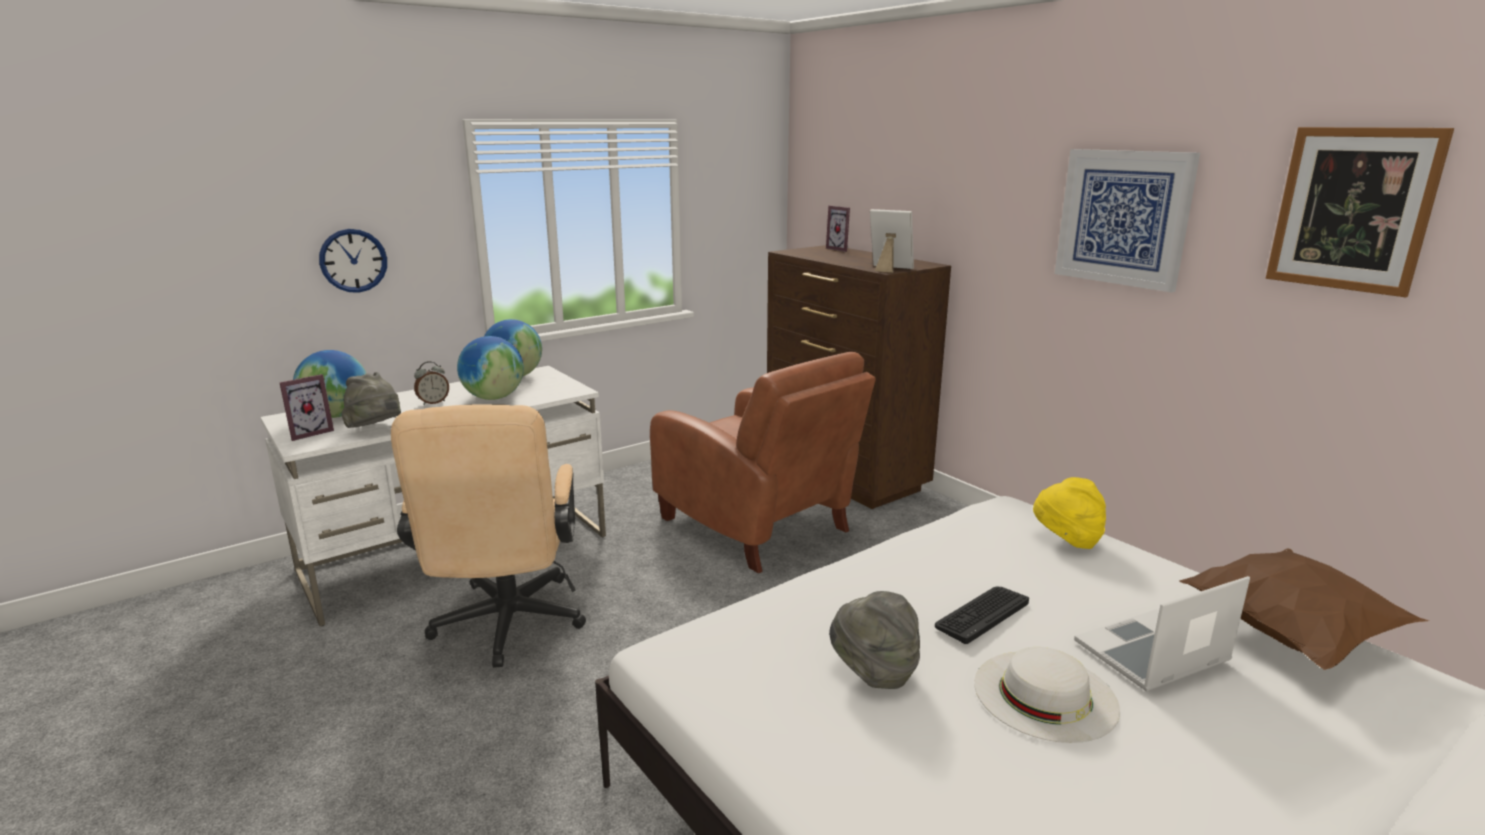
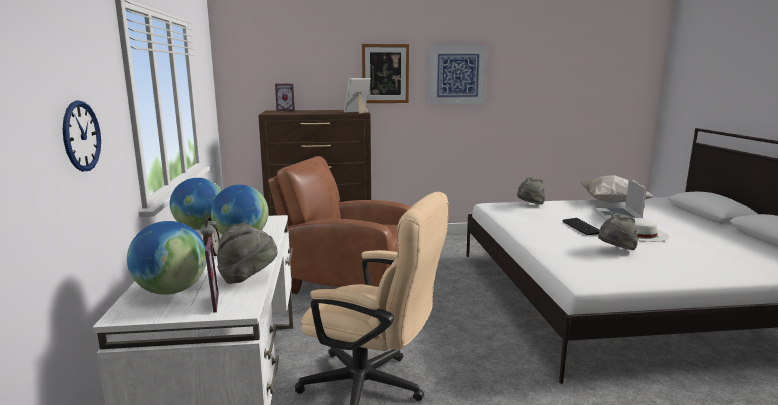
camera: 60 degrees left, 5 degrees down
(758, 527) = (347, 282): brown armchair -> brown armchair turned 150 degrees counterclockwise
(1066, 541) = (530, 205): yellow hat -> grey hat
(1290, 635) = (610, 202): brown pillow -> white pillow
(1352, 209) = (541, 64): picture -> picture (385, 73)

